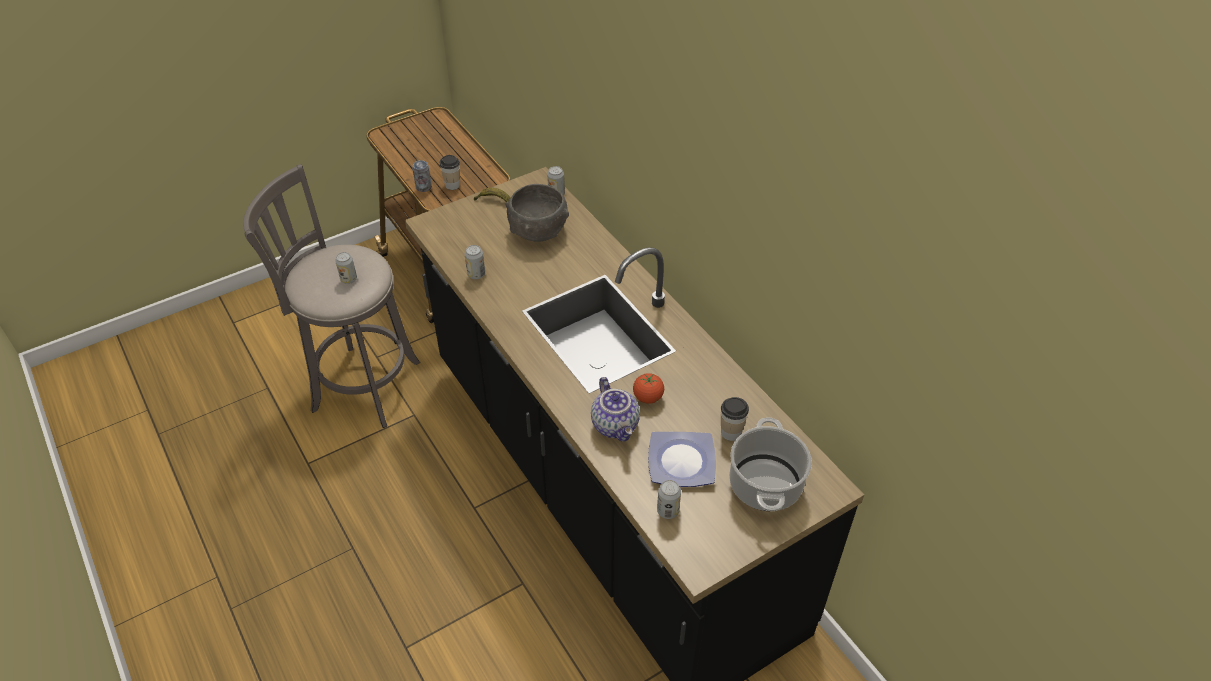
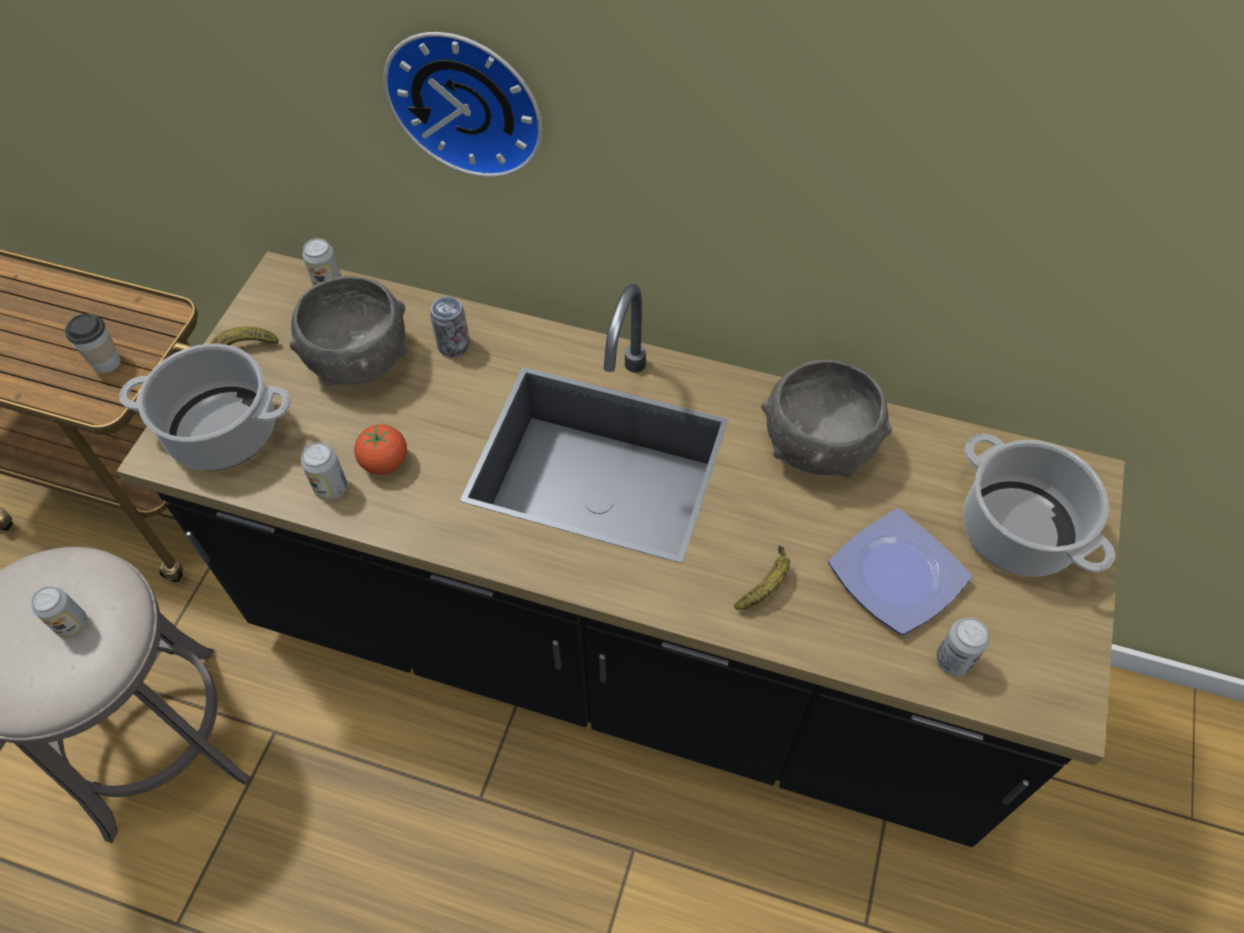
camera: 40 degrees left, 10 degrees up
(423, 187) = (61, 393): can -> can (454, 346)
(456, 228) = (221, 432): none -> cooking pot
(616, 425) = (766, 584): teapot -> banana
(628, 123) = (468, 99): none -> wall clock
(648, 397) = (763, 512): tomato -> tomato (385, 462)
(707, 387) = (818, 445): none -> grey bowl
(731, 432) = (909, 488): cup -> none

